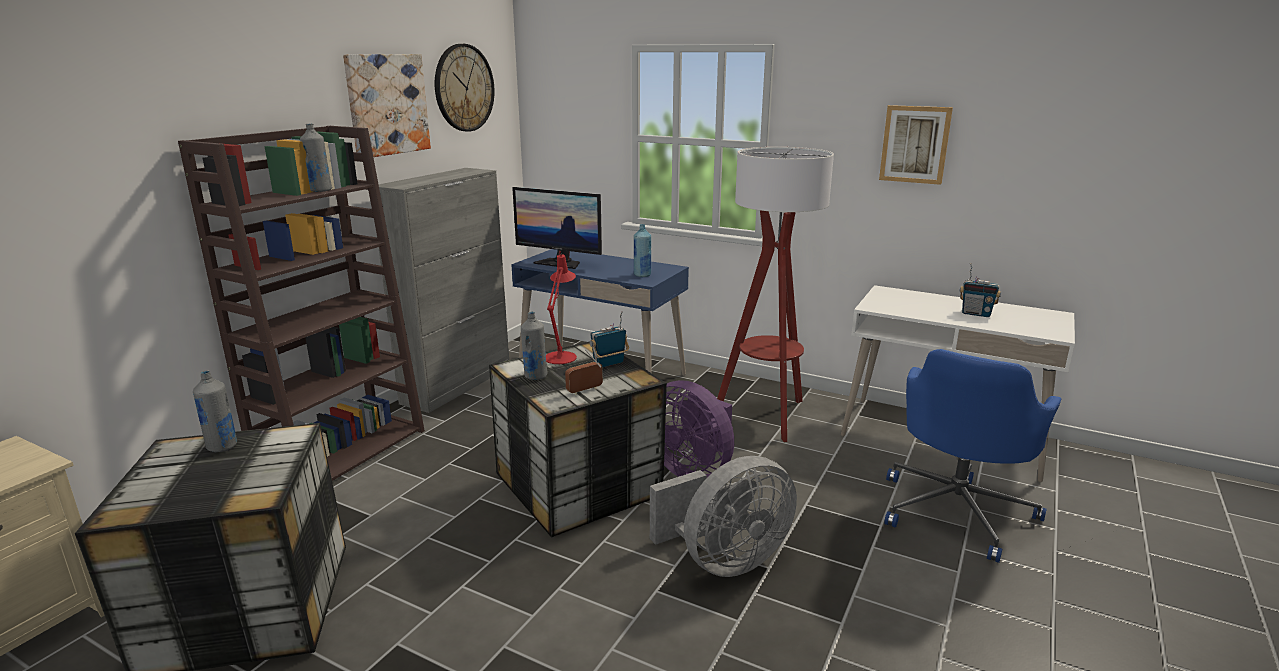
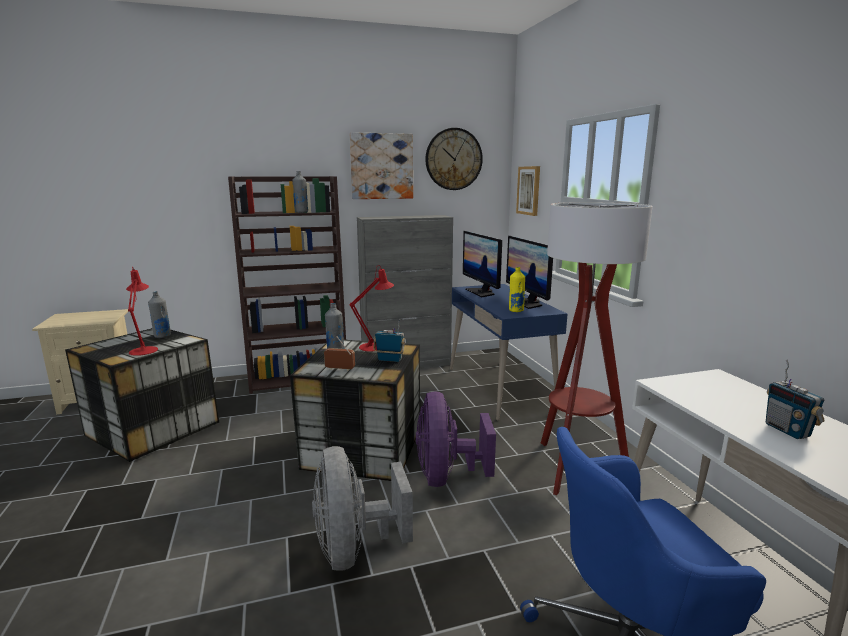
camera: 45 degrees right, 5 degrees down
(259, 470) = (144, 349): none -> red table lamp
(632, 264) = (527, 303): none -> monitor
(642, 275) = (516, 310): blue bottle -> yellow bottle
(724, 561) = (354, 548): grey fan -> grey fan turned 60 degrees clockwise
(915, 144) = (779, 205): picture -> picture (529, 190)

